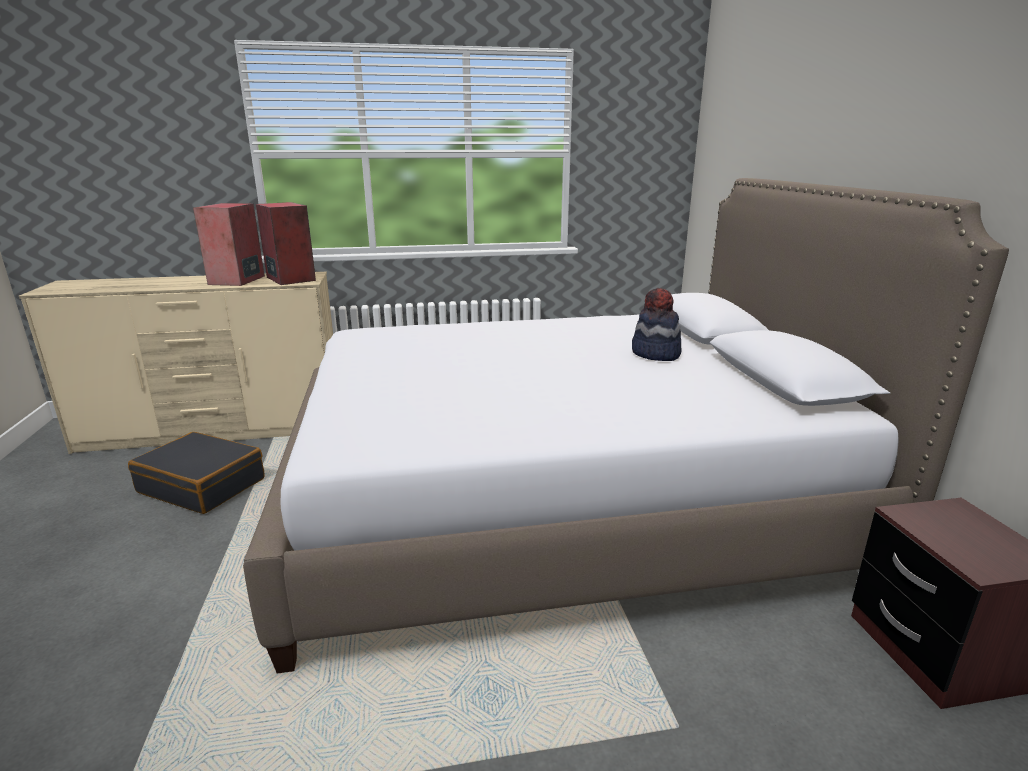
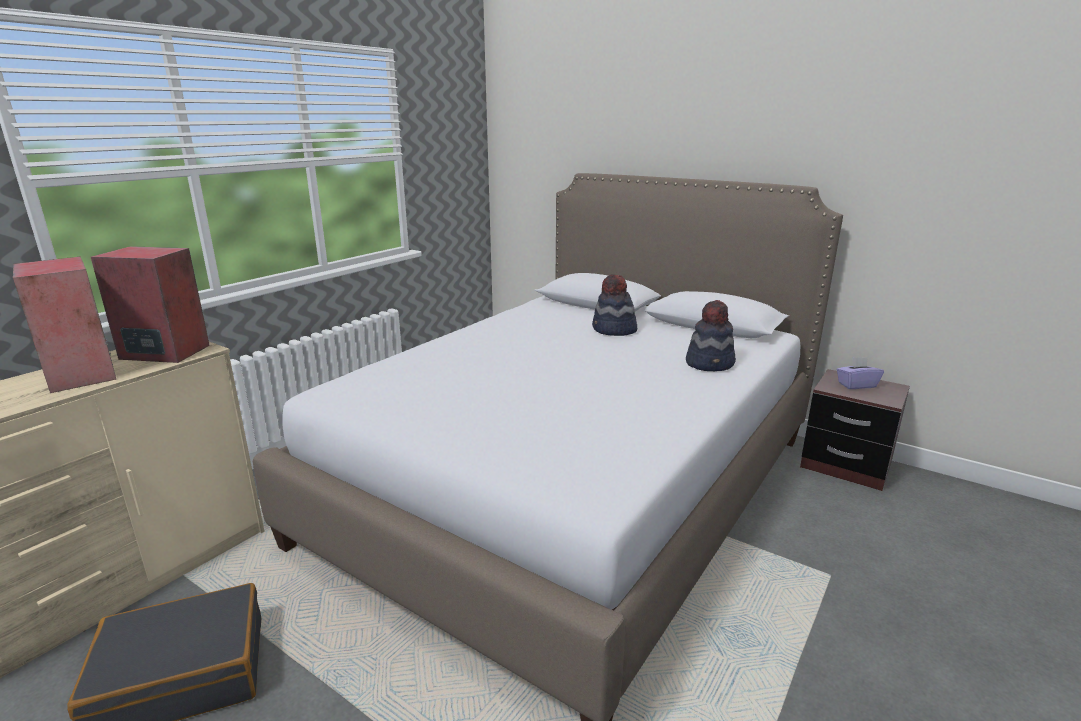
camera: 45 degrees left, 0 degrees up
(676, 408) = (710, 363): none -> hat
(965, 530) = (856, 385): none -> purple tissue box

